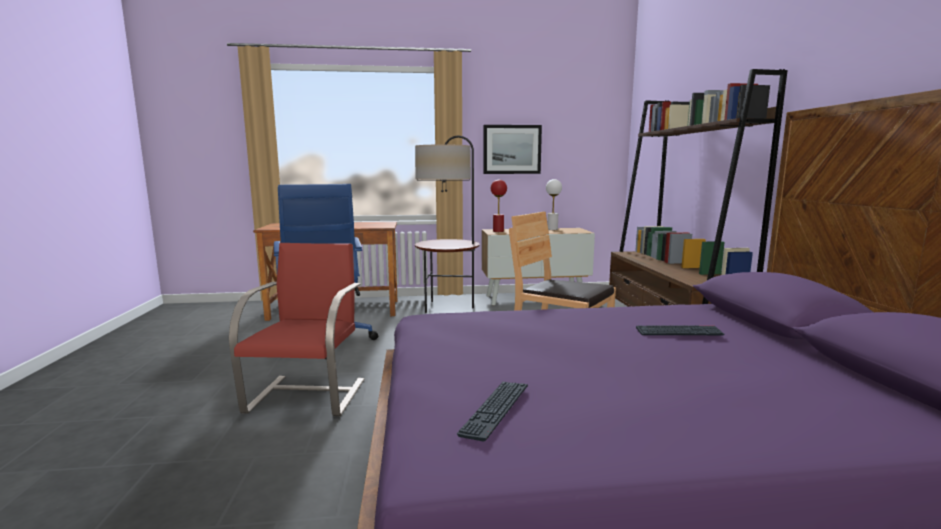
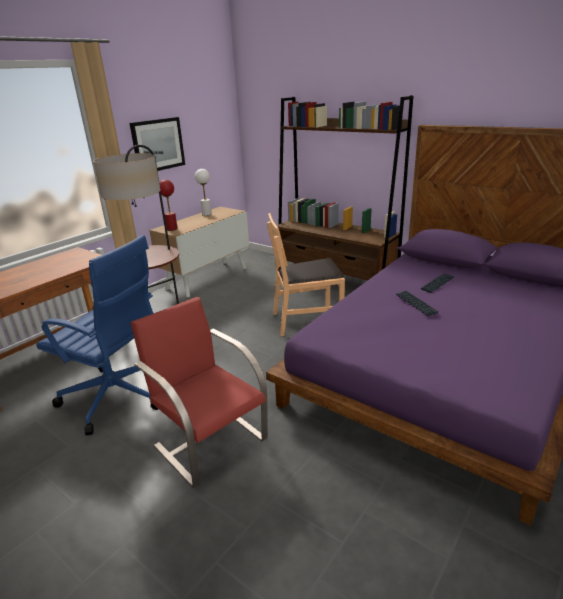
camera: 45 degrees left, 15 degrees up
(495, 410) = (481, 368): keyboard -> keyboard (416, 303)

